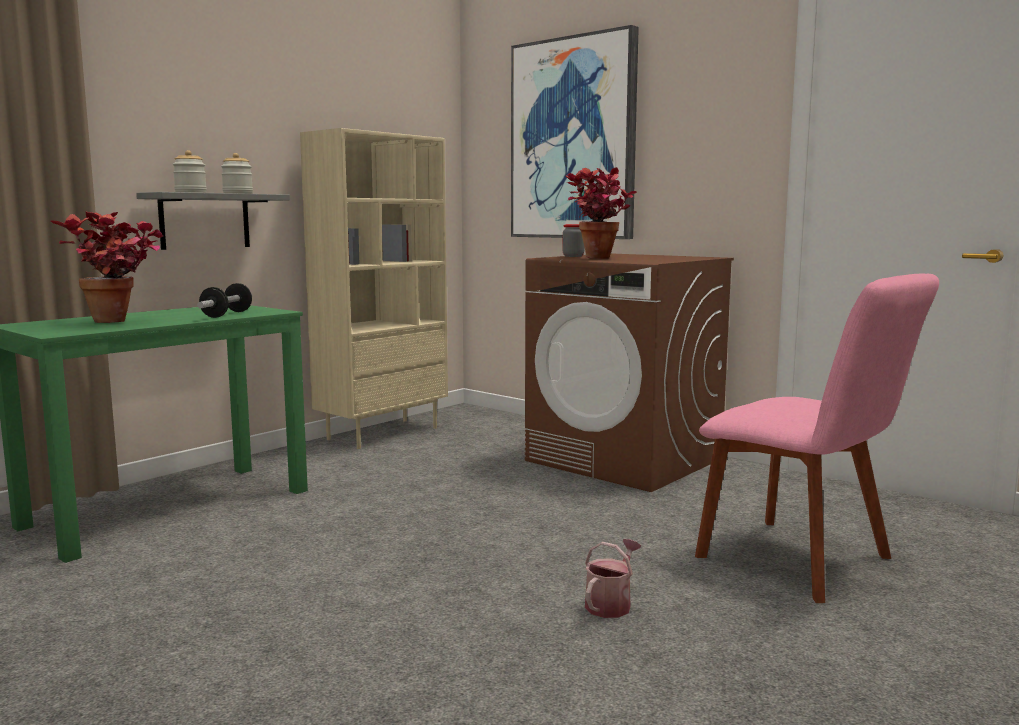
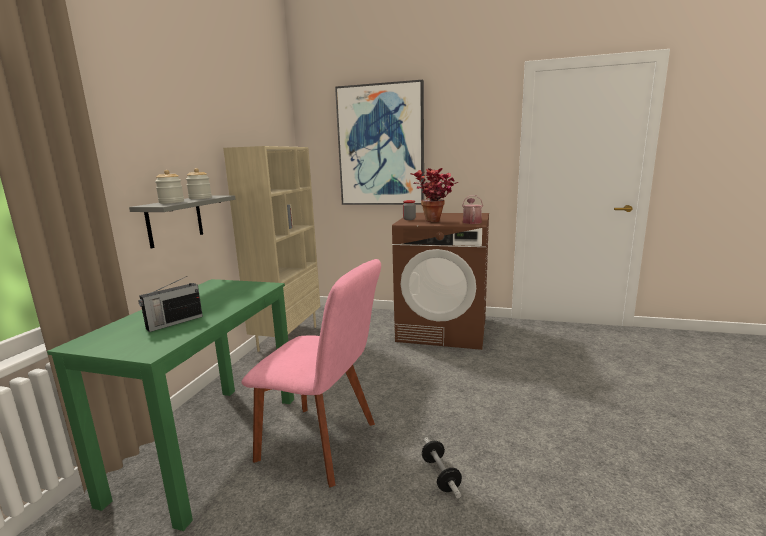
camera: 25 degrees left, 5 degrees up
(120, 322) = (174, 322): potted plant -> radio
(227, 314) = (239, 296): dumbbell -> dumbbell (440, 475)
(611, 604) = (561, 438): watering can -> watering can (471, 222)
(802, 561) = (598, 378): pink chair -> pink chair (323, 443)

